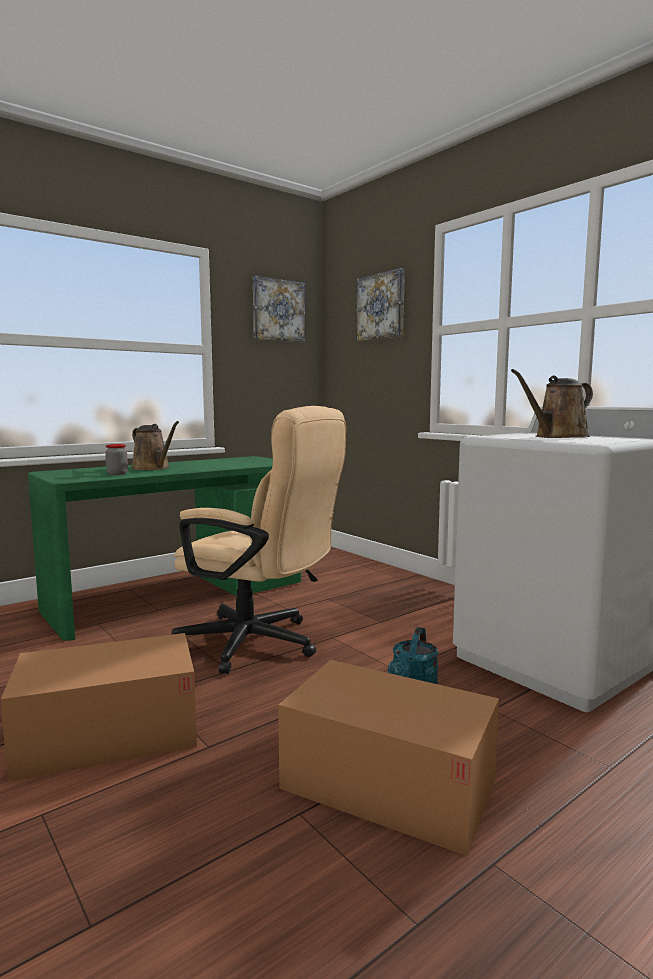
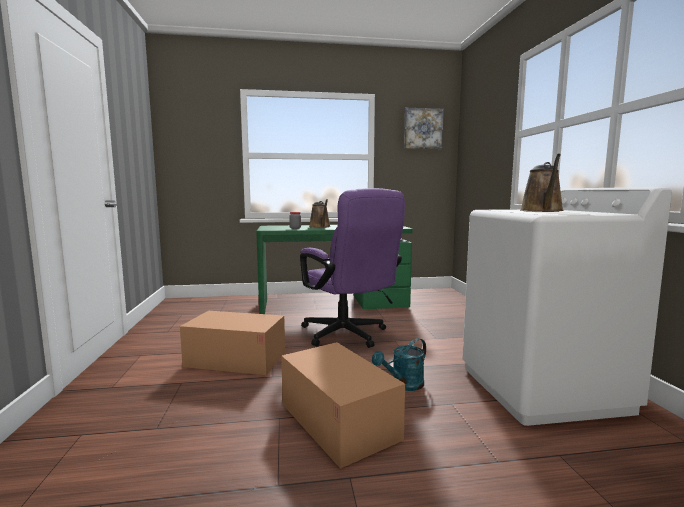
camera: 30 degrees right, 0 degrees up
(259, 645) = (348, 336): beige office chair -> purple office chair
(381, 306) = (488, 120): picture -> none
(557, 437) = (542, 211): brown watering can -> brown watering can turned 75 degrees counterclockwise

